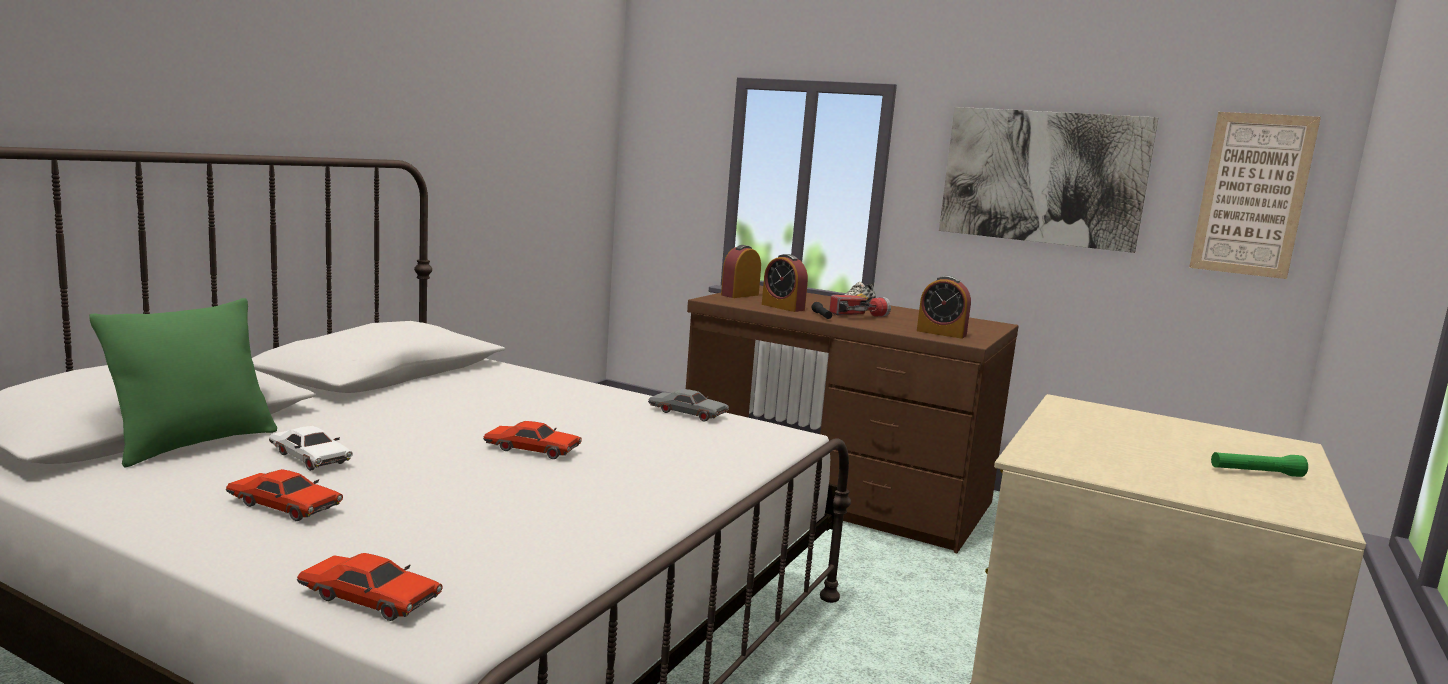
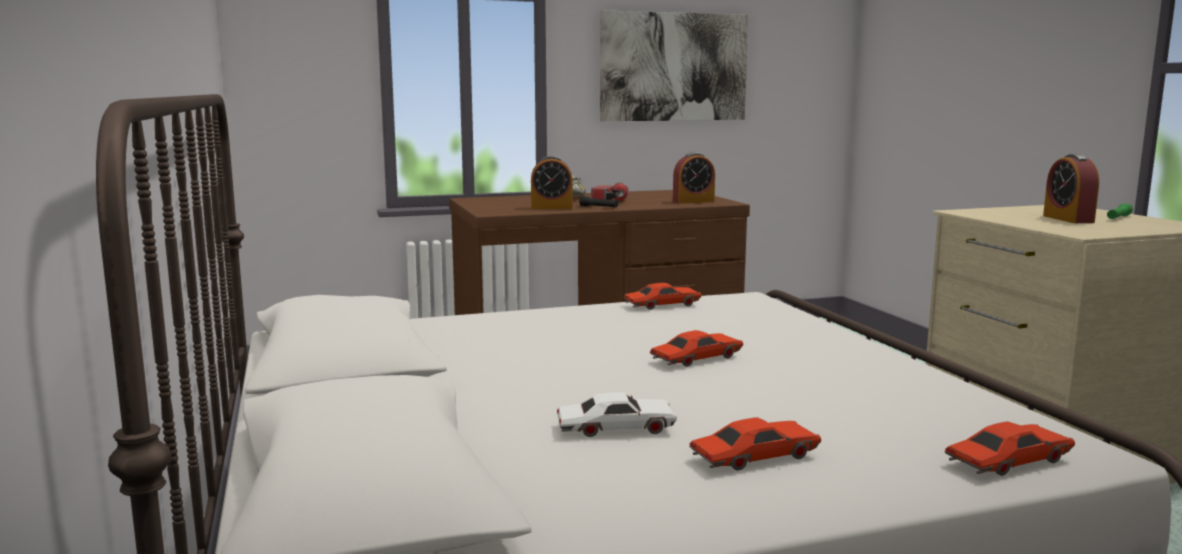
camera: 45 degrees left, 0 degrees up
(194, 443) = (492, 466): green pillow -> none
(687, 413) = (662, 305): grey toy car -> red toy car
(740, 295) = (485, 206): alarm clock -> alarm clock (1068, 219)
(1252, 195) = (806, 68): picture -> none

